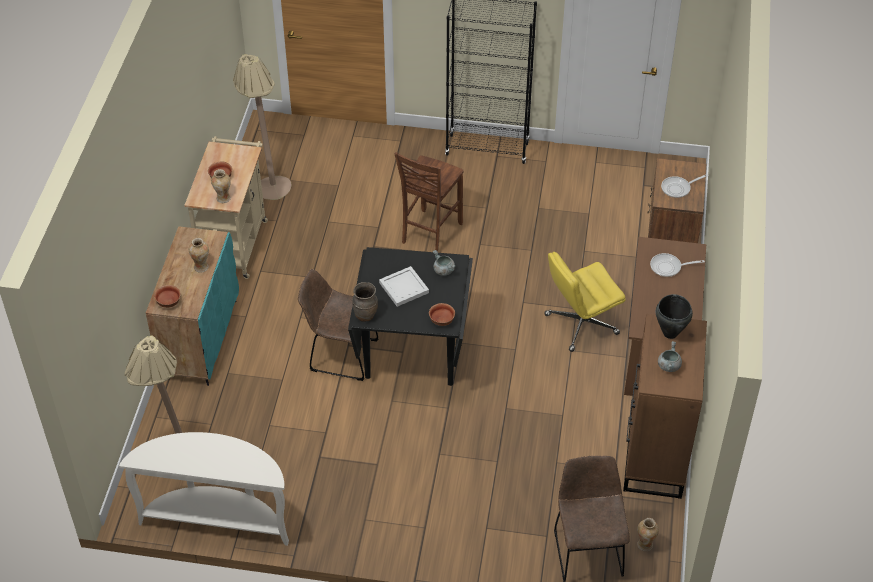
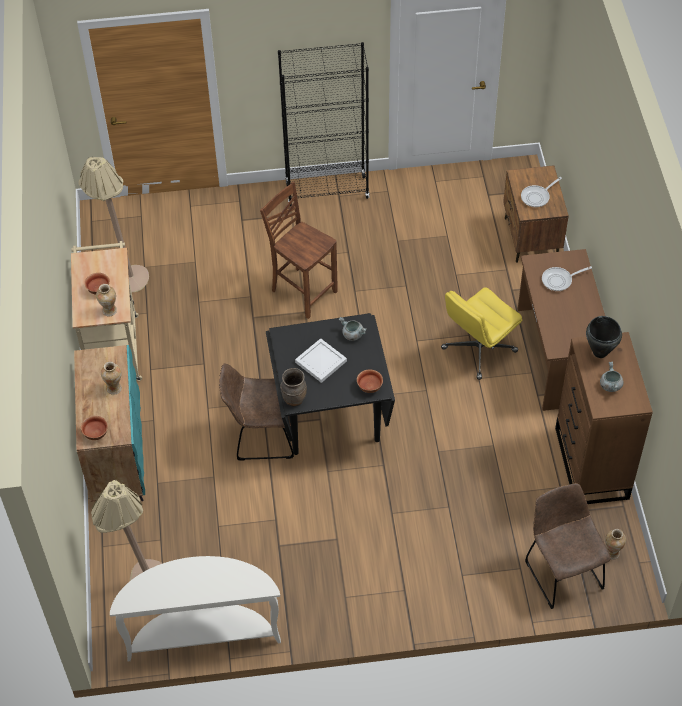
camera: 15 degrees left, 5 degrees up
(430, 233) = (302, 291): brown chair -> brown chair turned 120 degrees clockwise

